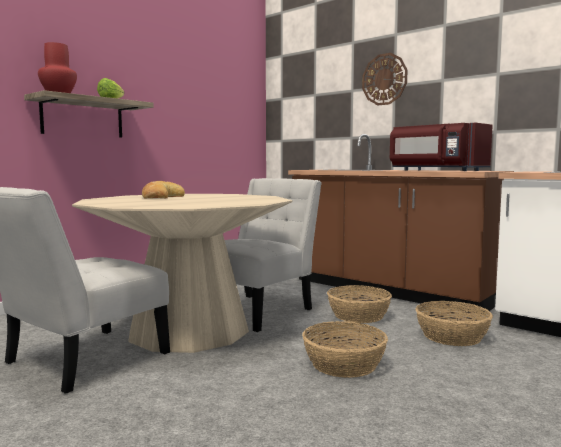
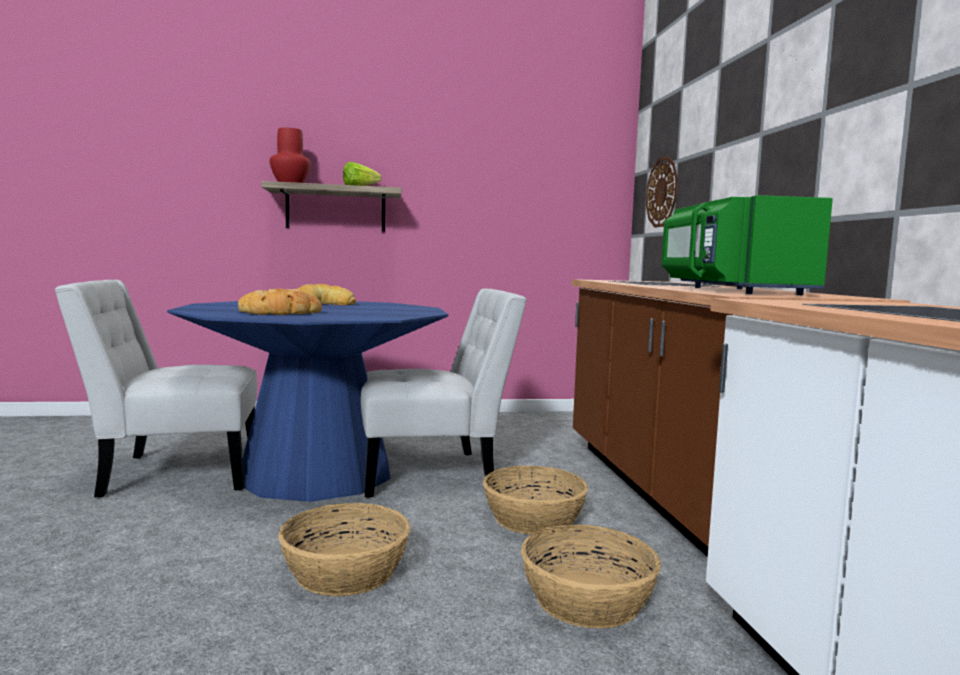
camera: 40 degrees right, 0 degrees up
(188, 330) = (316, 473): beige dining table -> blue dining table
(202, 203) = (280, 313): none -> bread
(384, 79) = (748, 124): wall clock -> wall clock (662, 192)
(435, 170) = (729, 290): red microwave -> green microwave

